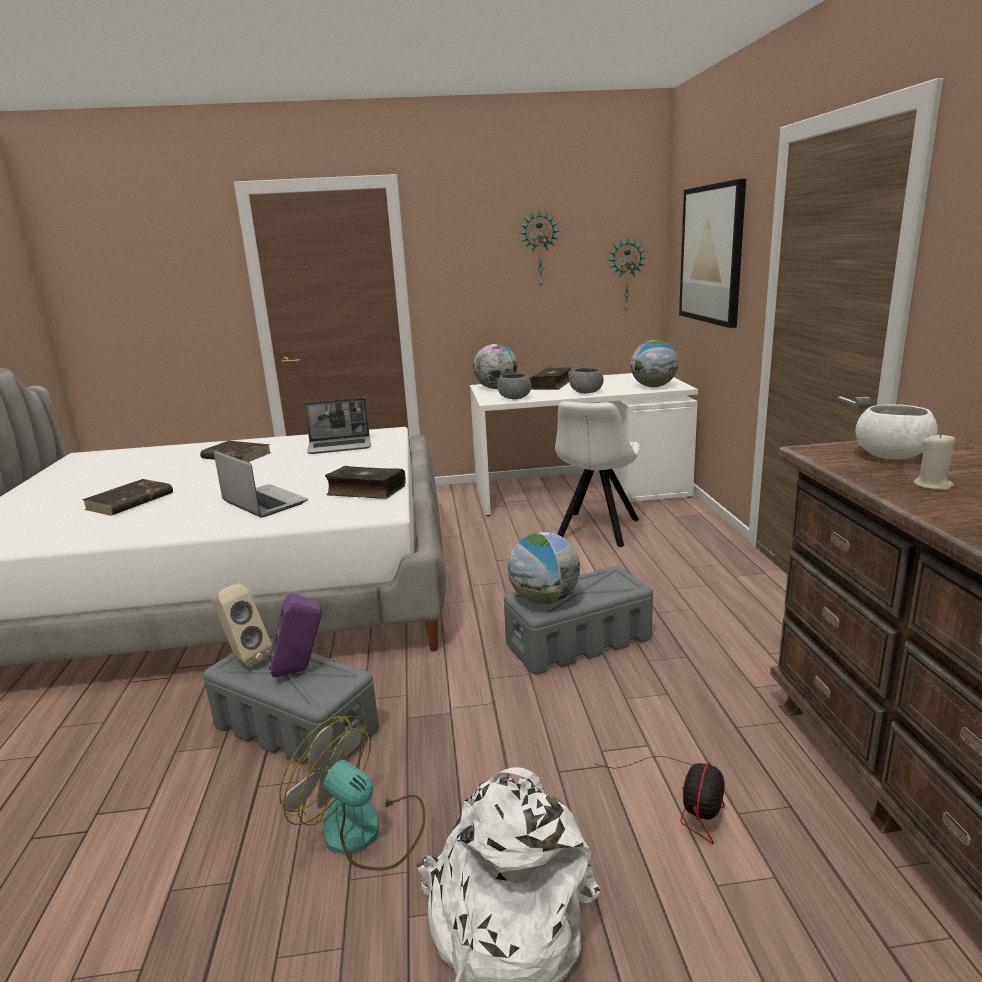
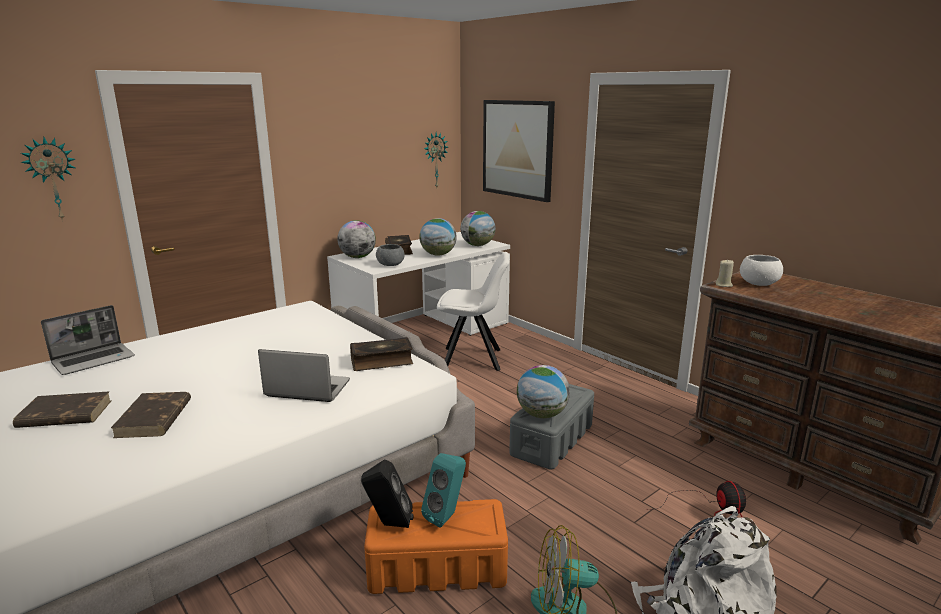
camera: 35 degrees left, 0 degrees up
(236, 456) = (186, 353): brown book -> brown book (64, 414)
(245, 659) = (388, 524): beige speaker -> black speaker
(295, 728) = (436, 567): grey storage box -> orange storage box
(300, 670) = (447, 516): purple speaker -> turquoise speaker
(340, 446) = (283, 327): laptop -> laptop (94, 360)
(539, 249) = (375, 140): wall clock -> wall clock (52, 179)
(586, 392) = (438, 254): grey bowl -> globe
(597, 529) = (472, 359): white chair -> white chair turned 75 degrees counterclockwise
(933, 485) = (803, 298): beige candle -> beige candle (724, 285)

